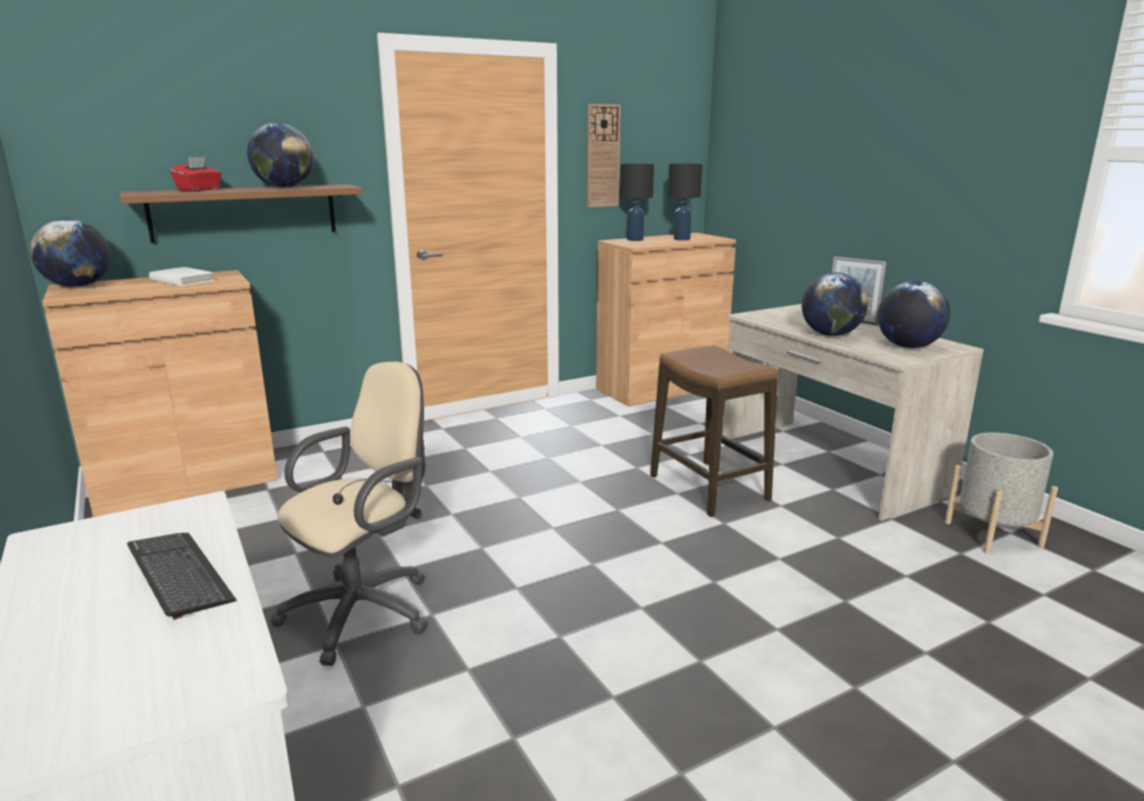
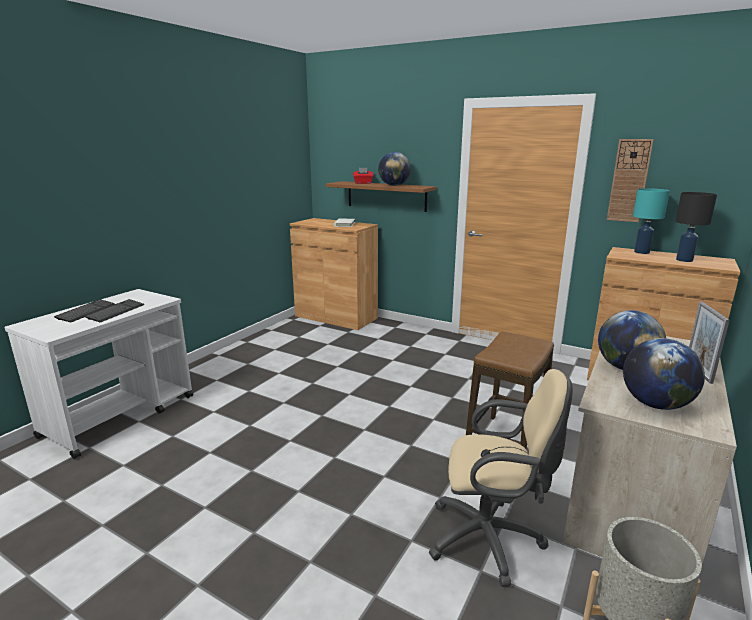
camera: 60 degrees right, 0 degrees up
(78, 286) = (315, 220): globe -> none
(91, 622) = (86, 312): none -> keyboard
(366, 610) = (276, 387): beige office chair -> beige office chair (491, 539)
(634, 240) = (641, 252): black table lamp -> turquoise table lamp

